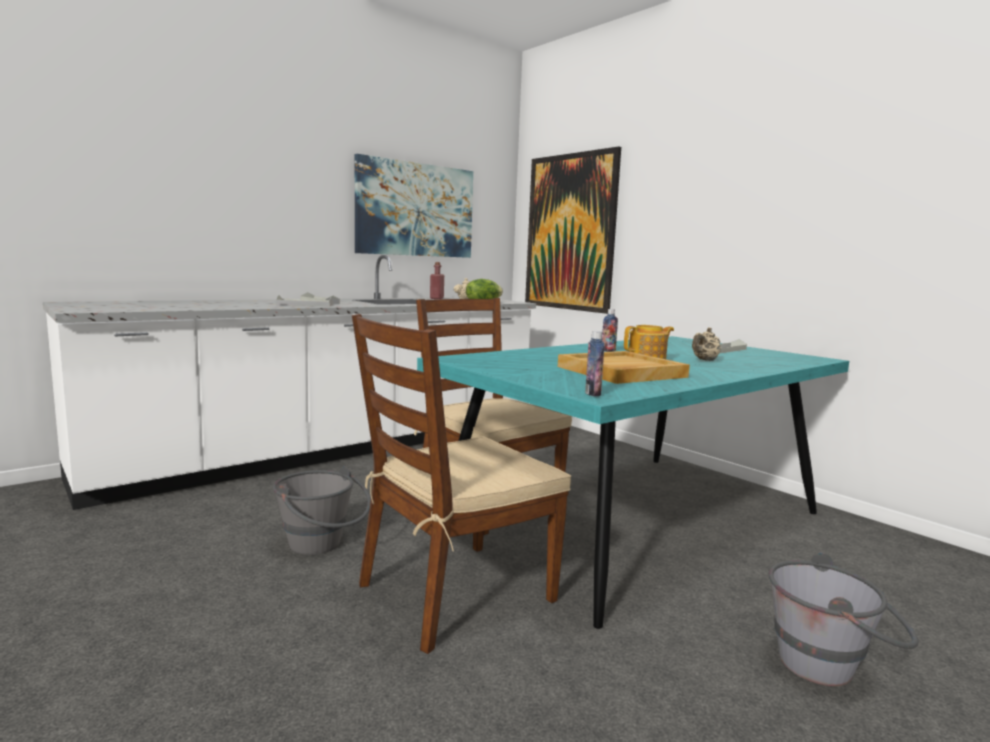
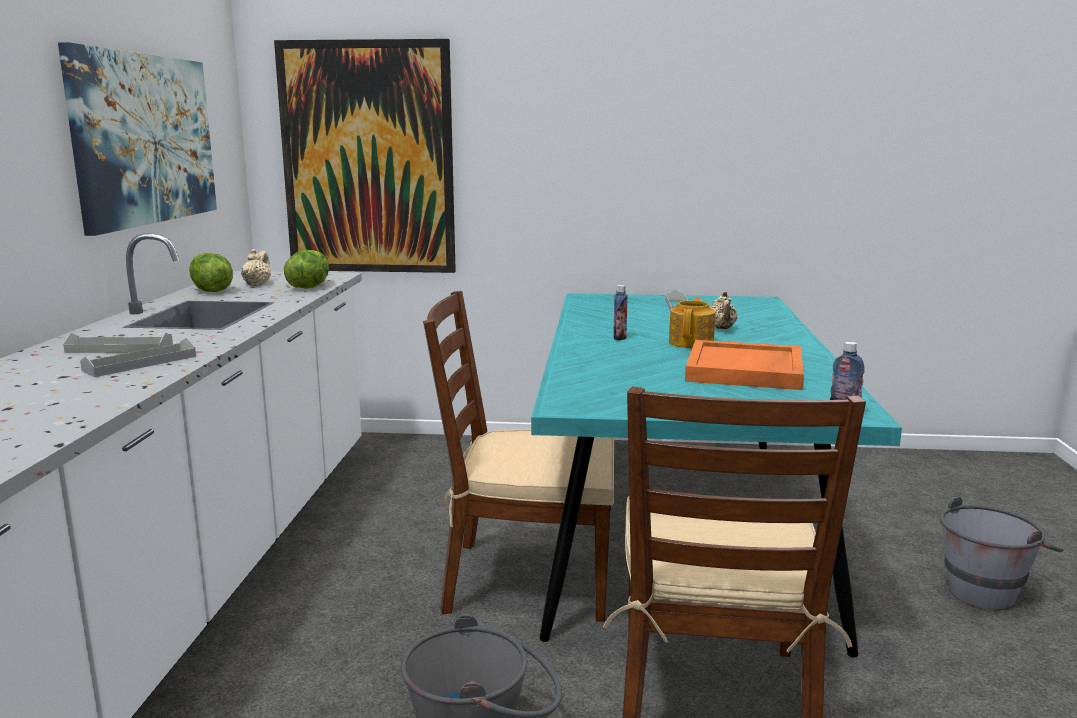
camera: 45 degrees left, 5 degrees up
(436, 298) = (210, 291): red bottle -> lettuce
(621, 372) = (745, 370): beige tray -> orange tray

